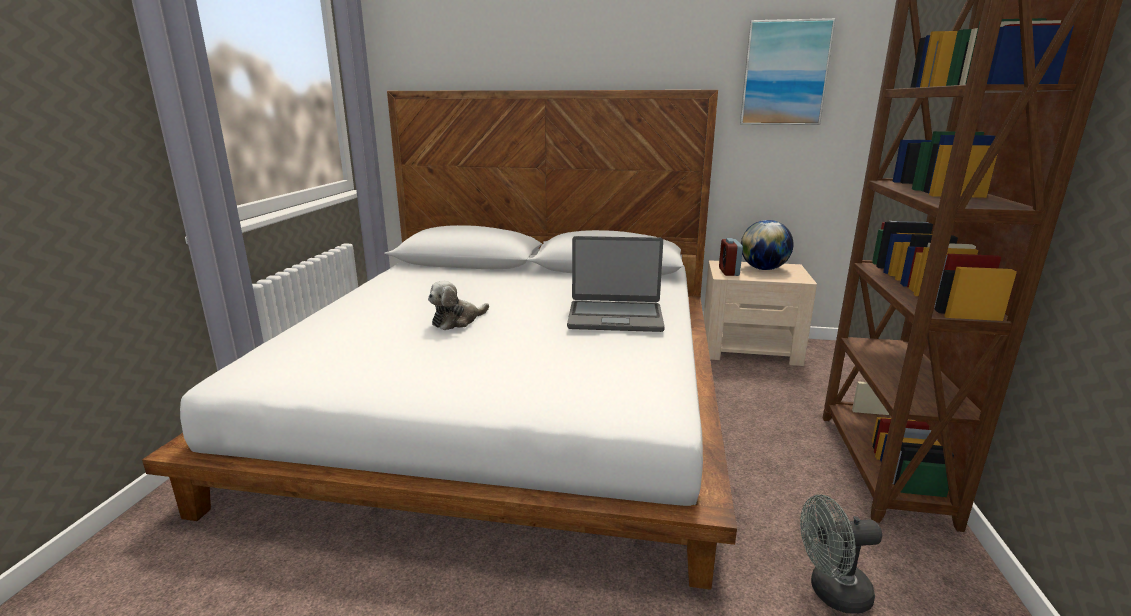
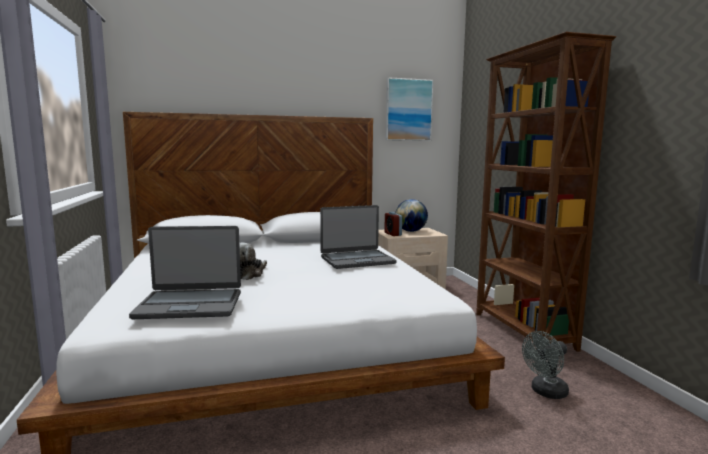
camera: 25 degrees left, 10 degrees down
(336, 361) = (190, 305): none -> laptop

